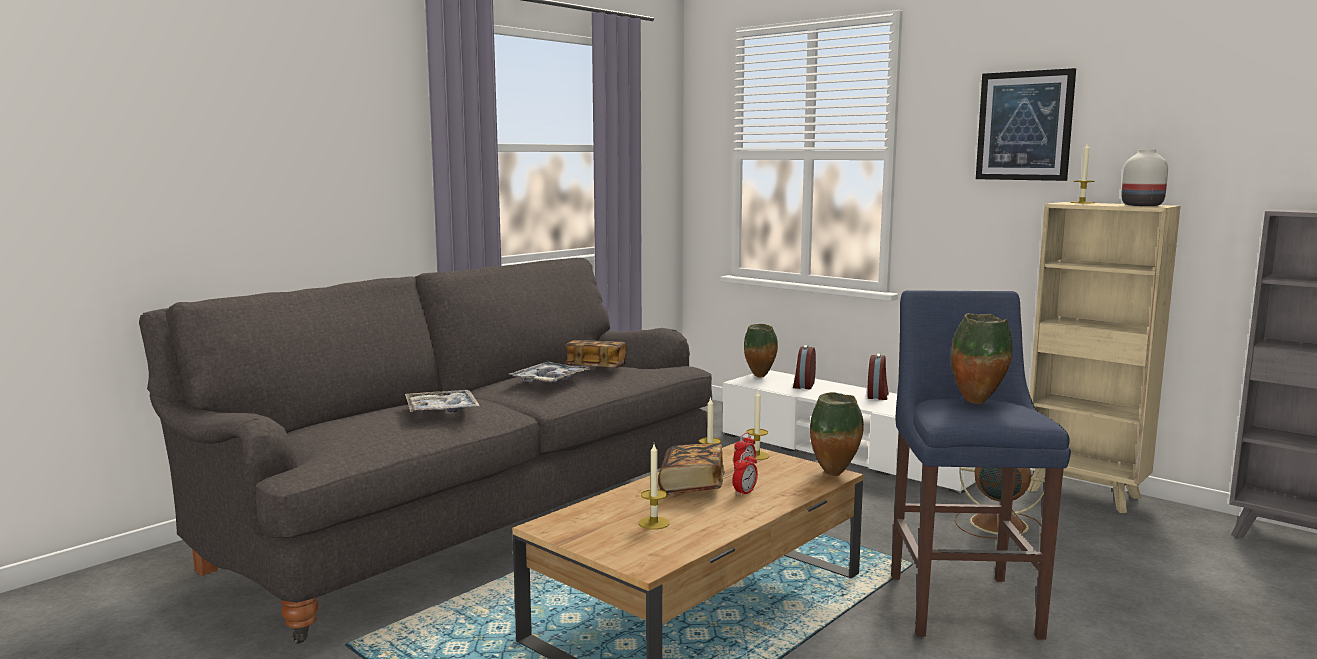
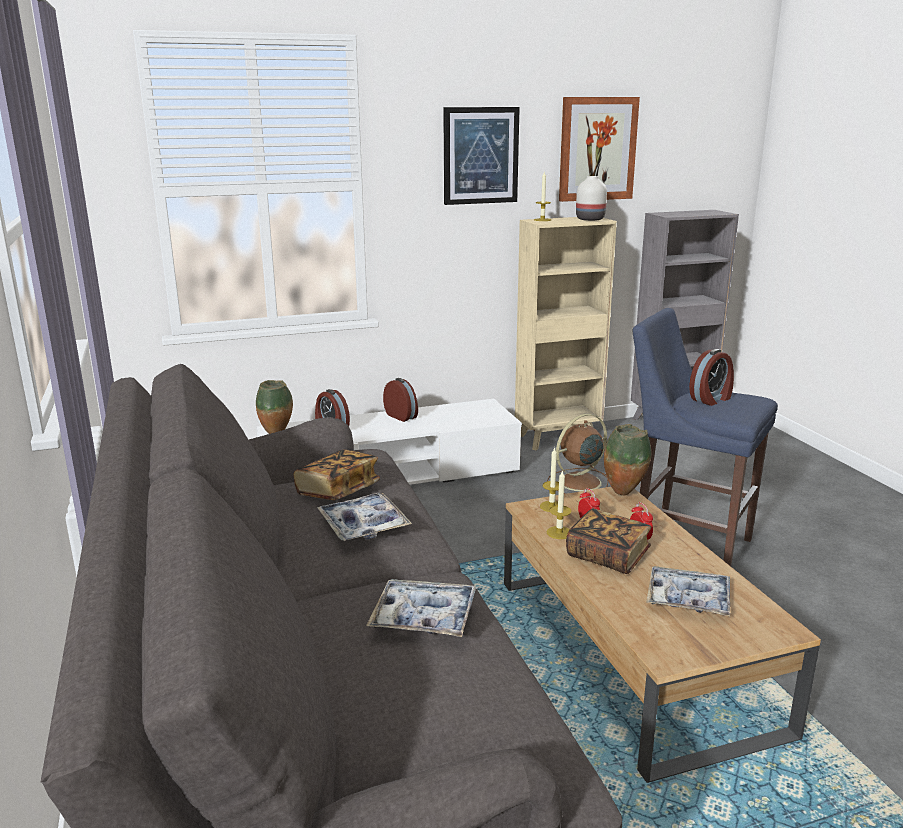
camera: 60 degrees left, 10 degrees up
(654, 523) = (688, 599): candle -> tray
(978, 403) = (711, 399): vase -> alarm clock
(1195, 117) = (597, 149): none -> picture

